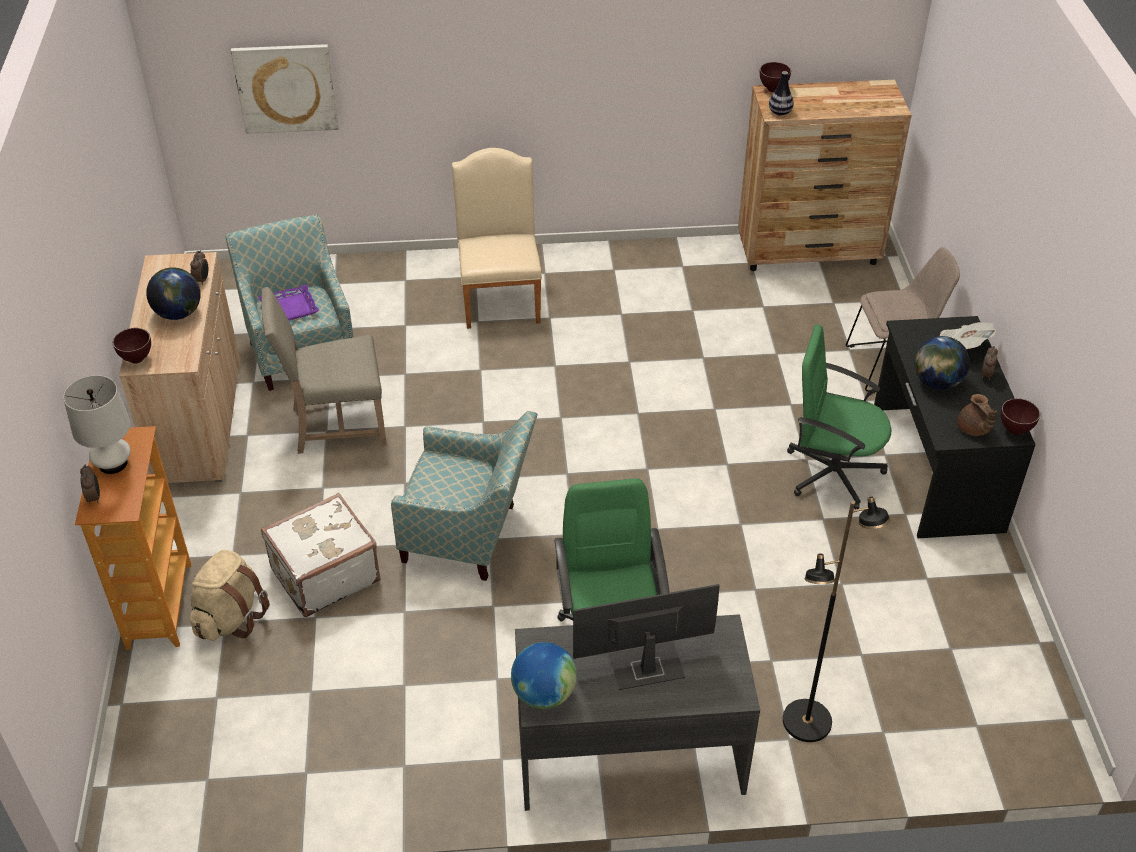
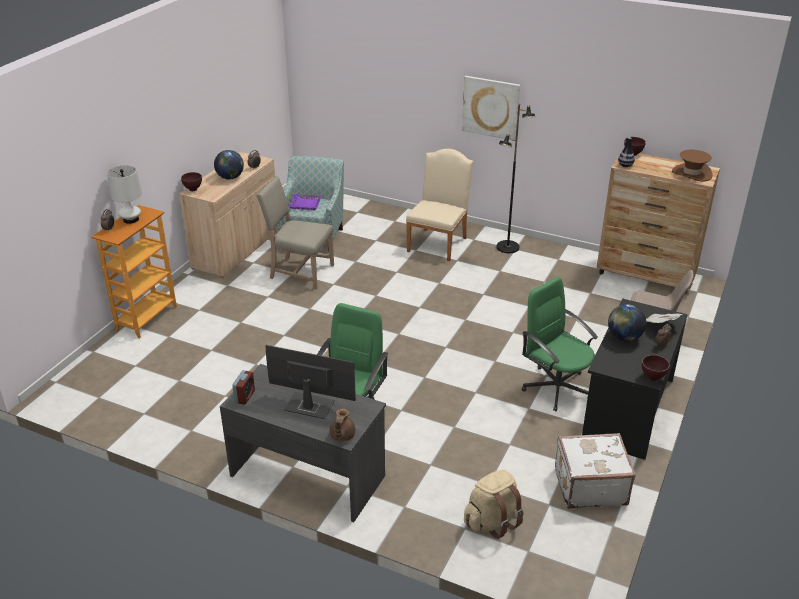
camera: 30 degrees right, 10 degrees down
(231, 618) = (173, 335): beige backpack -> beige backpack (492, 521)
(286, 88) = (354, 90): picture -> picture (491, 107)
(324, 574) = (232, 333): white suitcase -> white suitcase (589, 486)
(470, 536) = (320, 343): armchair -> none
(543, 694) = (245, 396): globe -> alarm clock
(807, 722) = (423, 503): black floor lamp -> black floor lamp (507, 247)
(870, 100) = (692, 173): none -> brown hat
(973, 429) = (624, 368): brown teapot -> brown teapot (341, 436)

